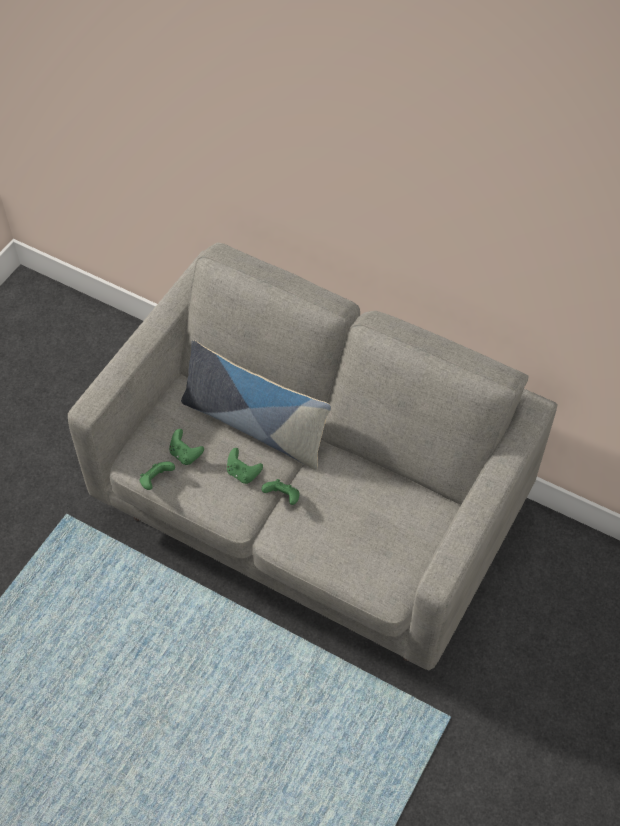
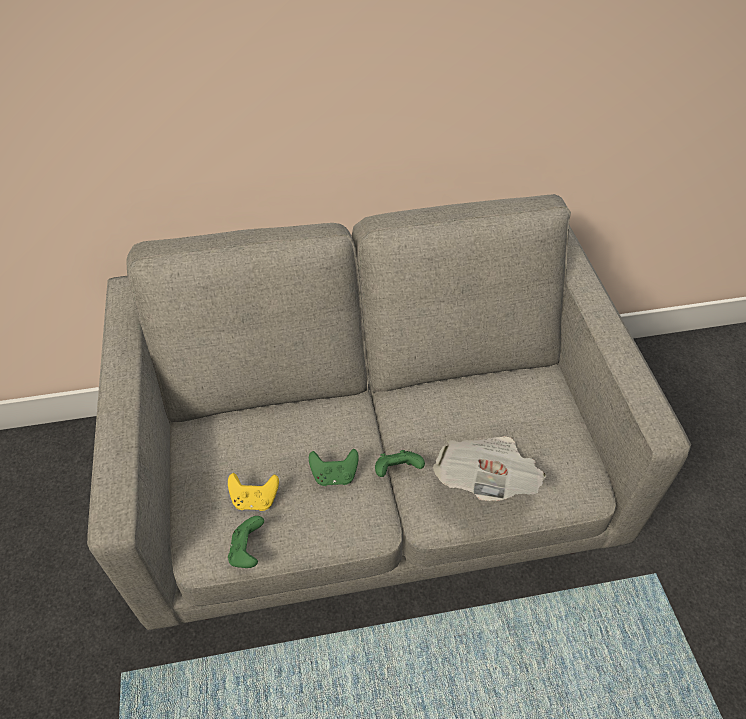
camera: 40 degrees left, 5 degrees down
(185, 454) = (255, 499): green game controller -> yellow game controller
(255, 426) = (301, 421): pillow -> none
(330, 542) = (486, 480): none -> newspaper

